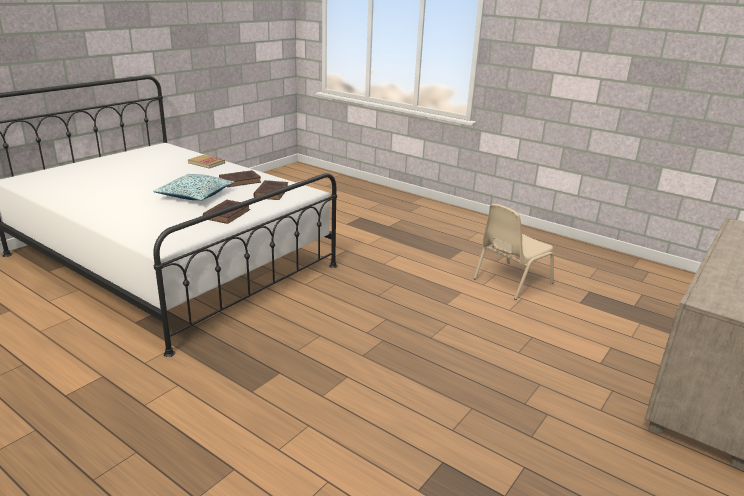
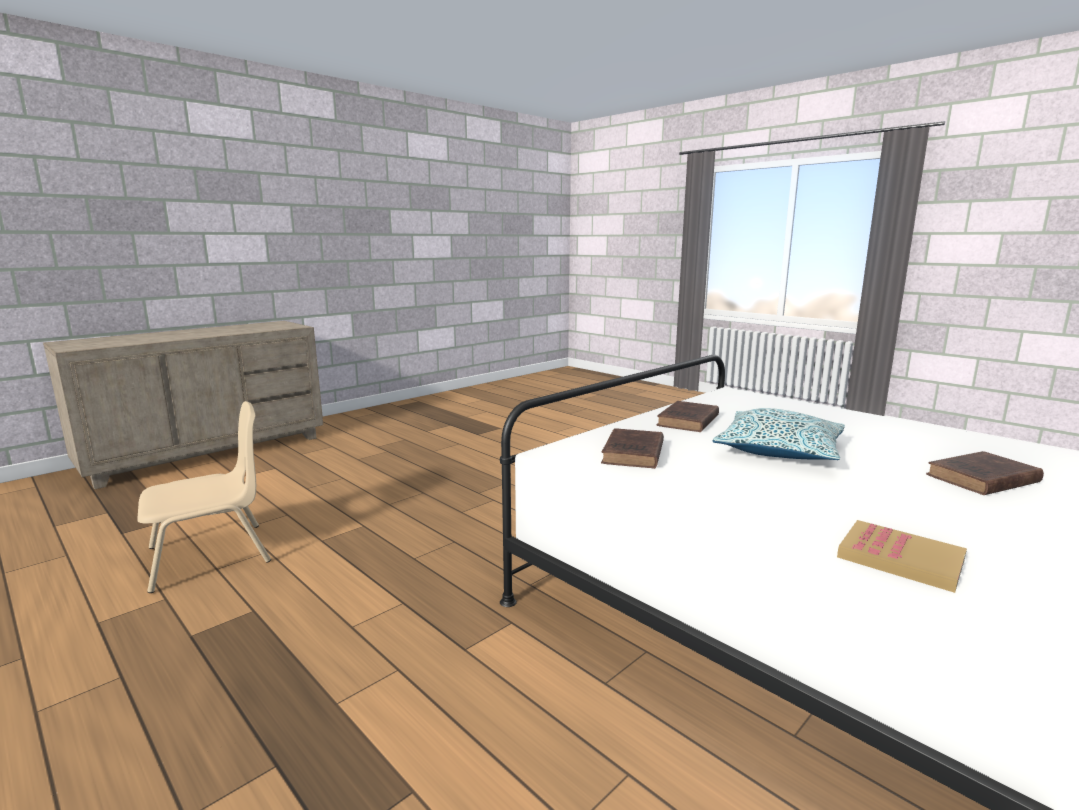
camera: 170 degrees left, 10 degrees down
(241, 181) = (718, 482): brown book -> brown book (980, 479)

